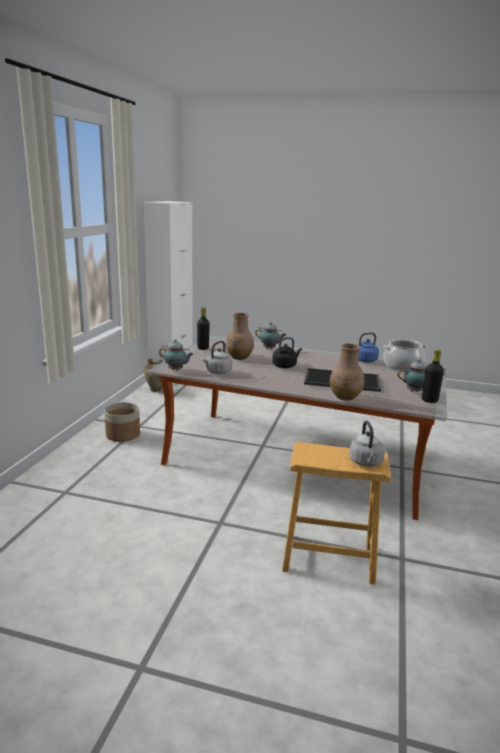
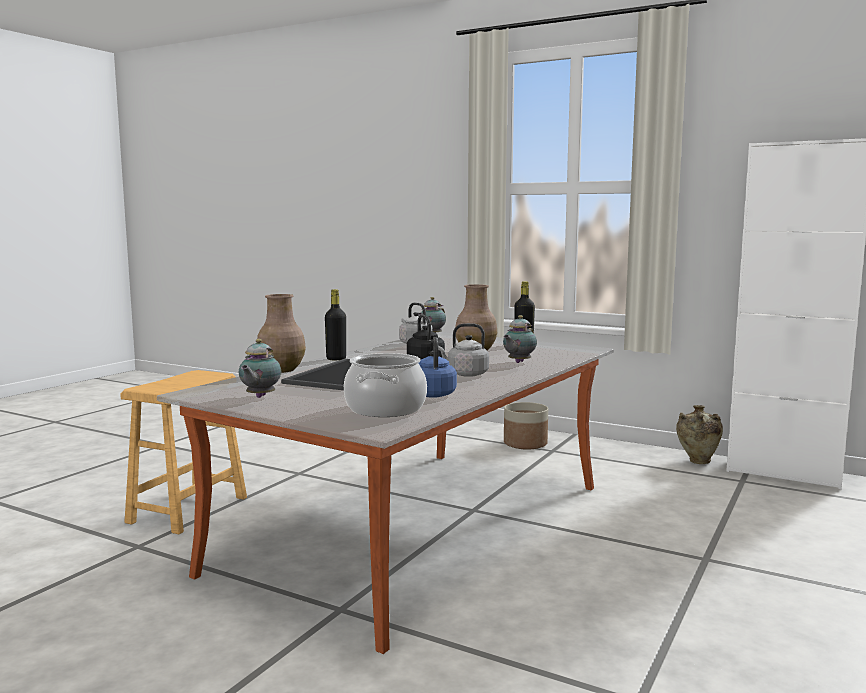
camera: 105 degrees right, 10 degrees down
(366, 462) = (154, 386): grey kettle -> grey kettle (465, 374)
(429, 400) = (218, 397): black bottle -> black bottle (336, 359)

